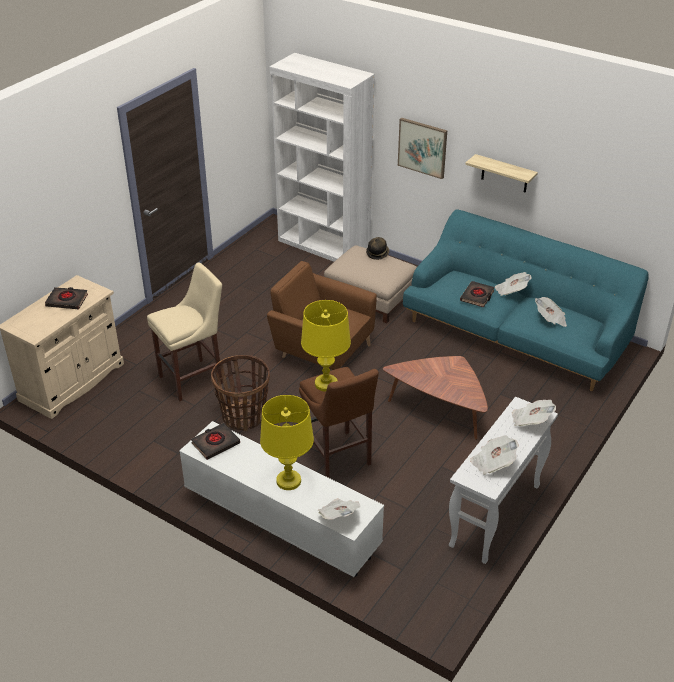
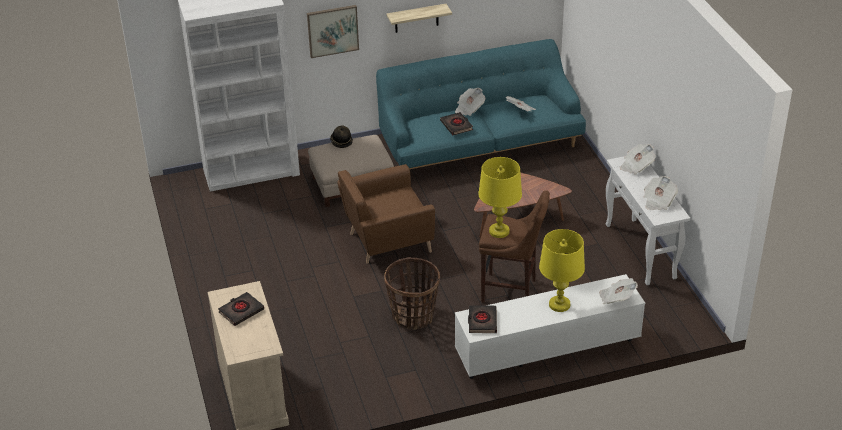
camera: 50 degrees left, 0 degrees up
(194, 379) = (336, 322): beige stool -> none

